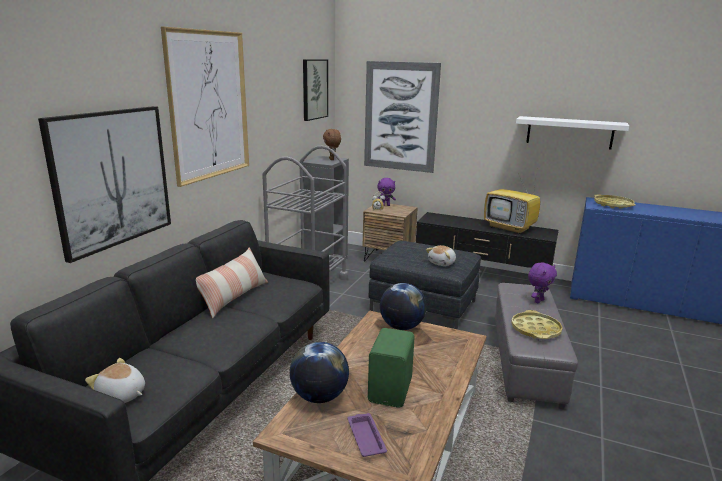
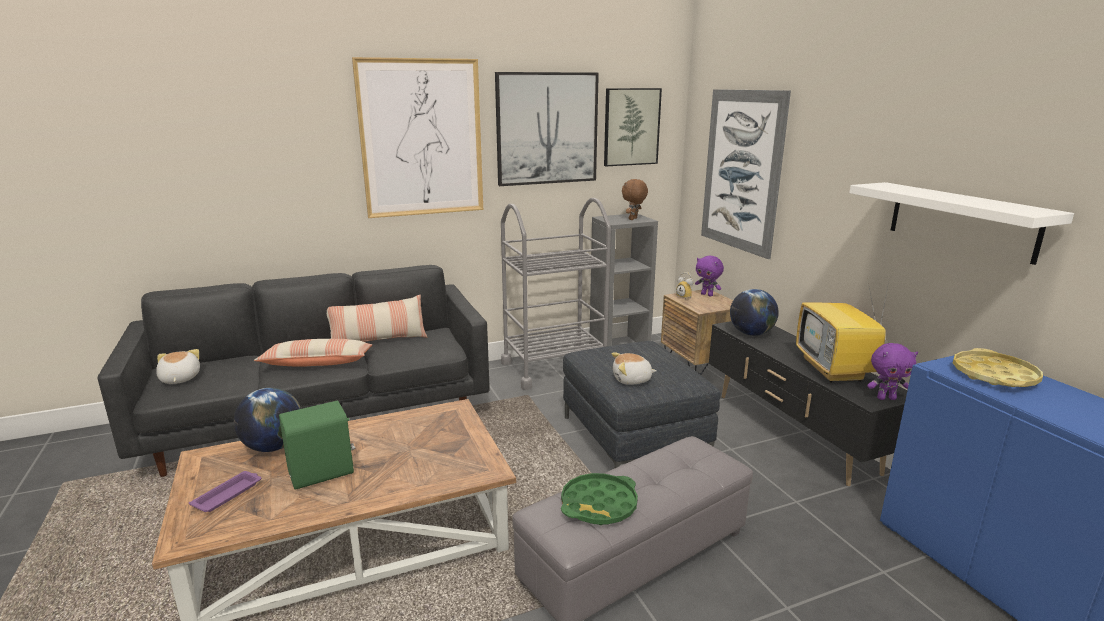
camera: 45 degrees right, 0 degrees up
(112, 178) = (282, 199): picture -> picture (547, 129)
(227, 330) = (317, 363): none -> pillow
(401, 327) = (458, 426): globe -> globe (751, 334)
(535, 329) = (599, 505): yellow tray -> green tray
(538, 301) = (687, 477): purple plush toy -> purple plush toy (886, 398)

